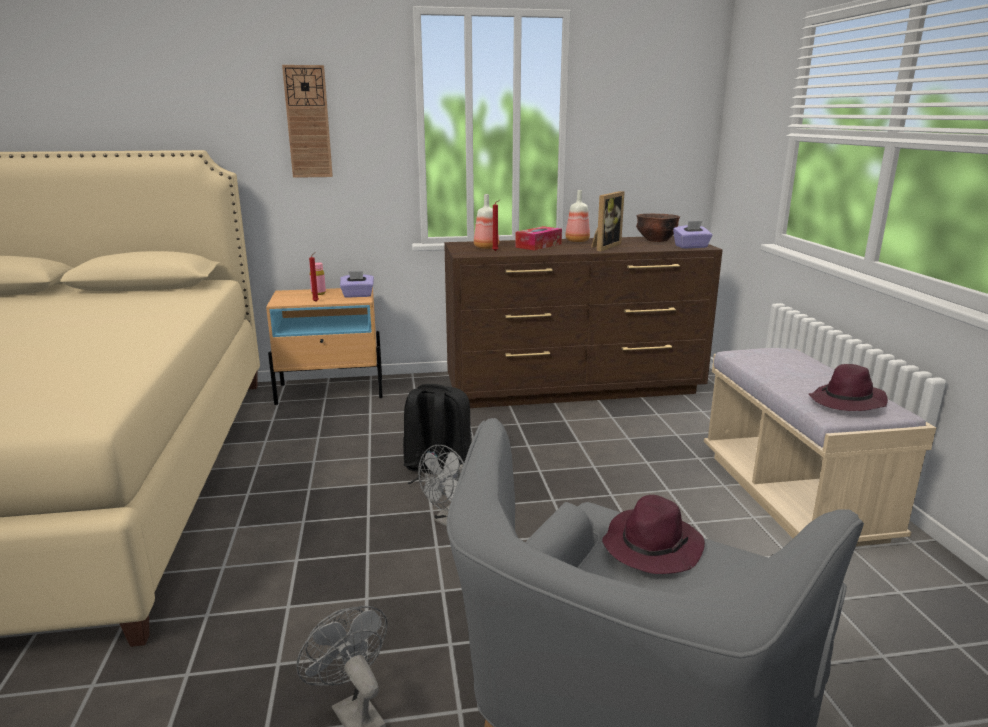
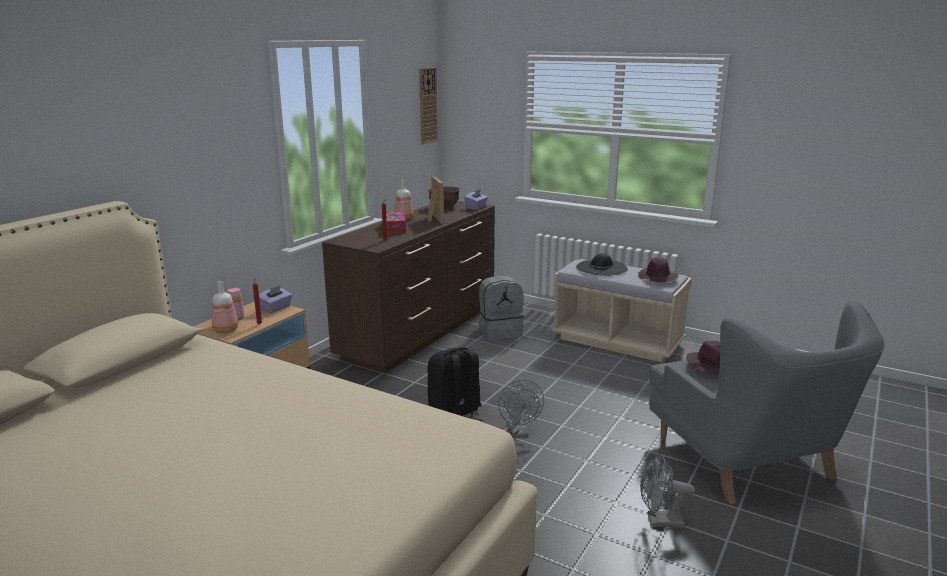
camera: 50 degrees left, 0 degrees up
(308, 122) = (198, 155): wall clock -> wall clock (427, 105)
(485, 247) = (368, 239): bottle -> bottle (225, 330)
(656, 421) = (500, 332): none -> grey backpack
(787, 364) = (601, 268): none -> black hat

